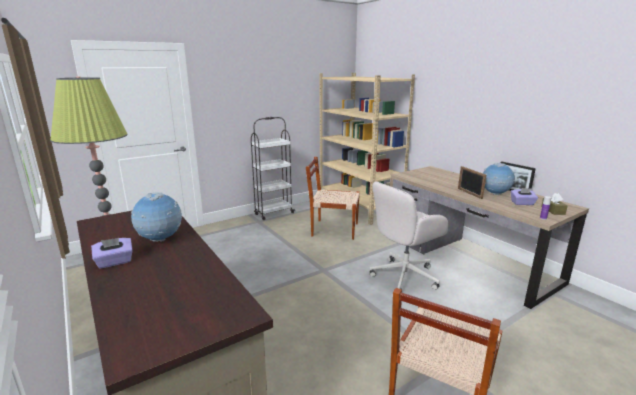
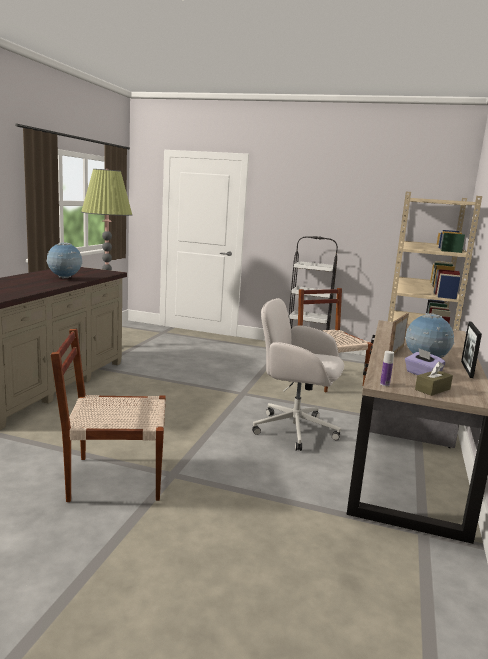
camera: 50 degrees right, 5 degrees down
(115, 262) = (25, 277): purple tissue box -> none

